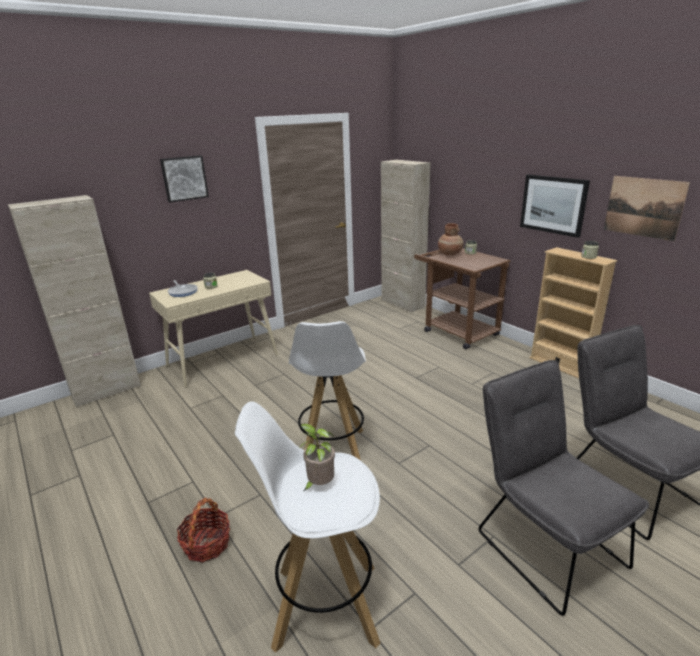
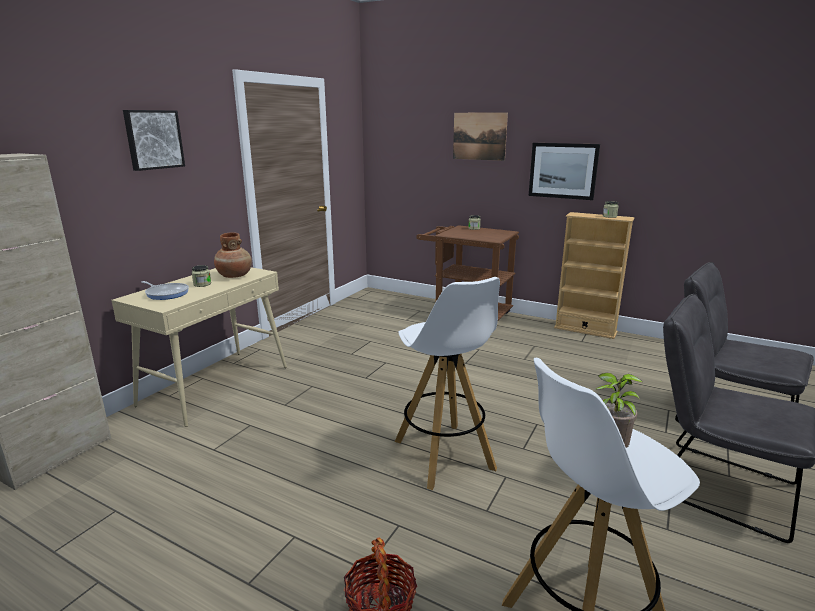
camera: 25 degrees left, 5 degrees down
(402, 303) = (388, 296): beige cabinet -> none
(450, 254) = (456, 230): brown vase -> brown vase (234, 275)
(643, 207) = (655, 165): picture -> picture (479, 136)

